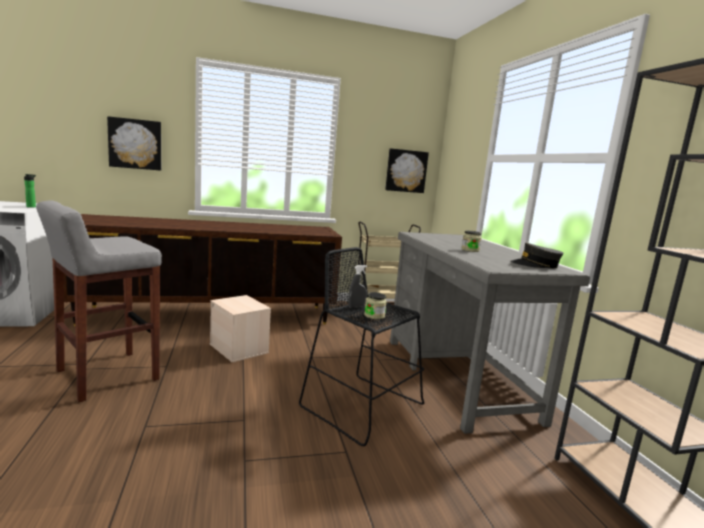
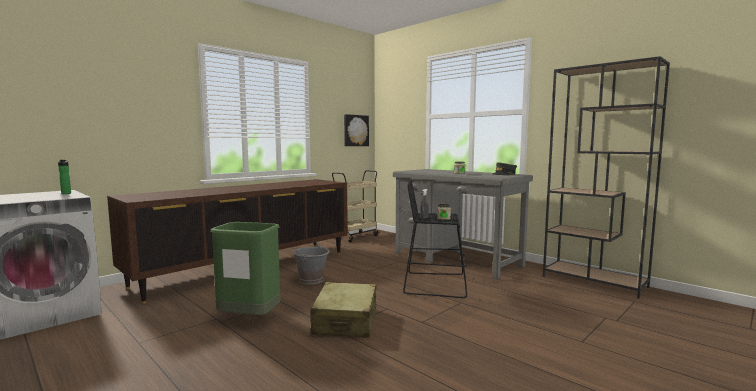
camera: 30 degrees left, 5 degrees down
(105, 376) = (249, 319): grey stool -> green trash can
(135, 144) = (148, 122): picture -> none
(173, 418) = (346, 321): none -> beige suitcase
(240, 348) = (311, 280): beige storage box -> grey bucket

